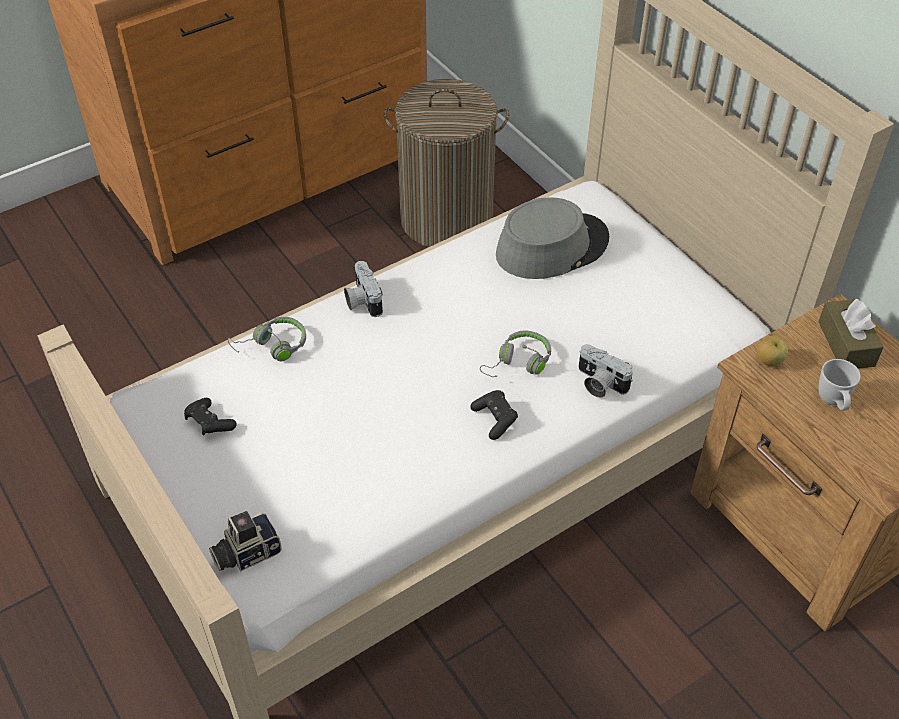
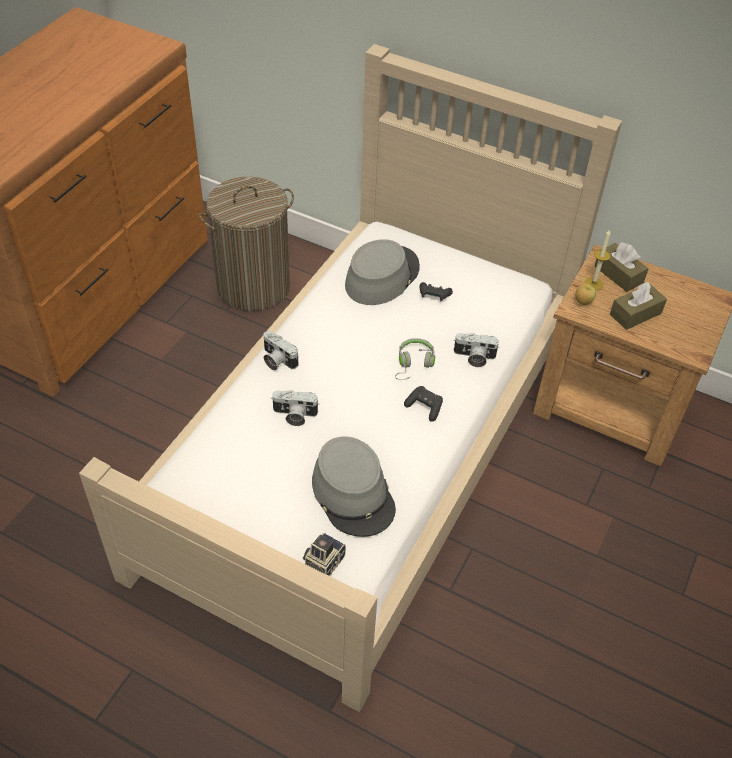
camera: 30 degrees left, 0 degrees up
(209, 424) = (228, 490): black game controller -> black game controller (434, 296)
(272, 346) = (235, 417): grey headphones -> none
(337, 369) = (294, 415): none -> camera
(341, 486) = (353, 494): none -> grey hat
(801, 343) = (594, 283): none -> candle
(833, 403) = (635, 314): white mug -> brown tissue box

